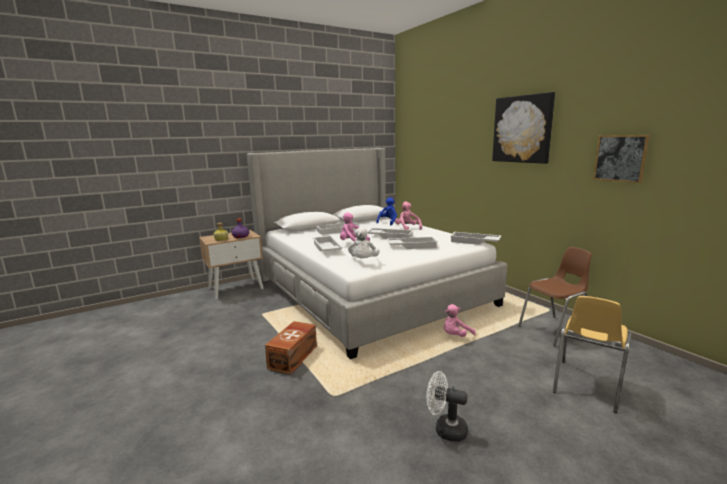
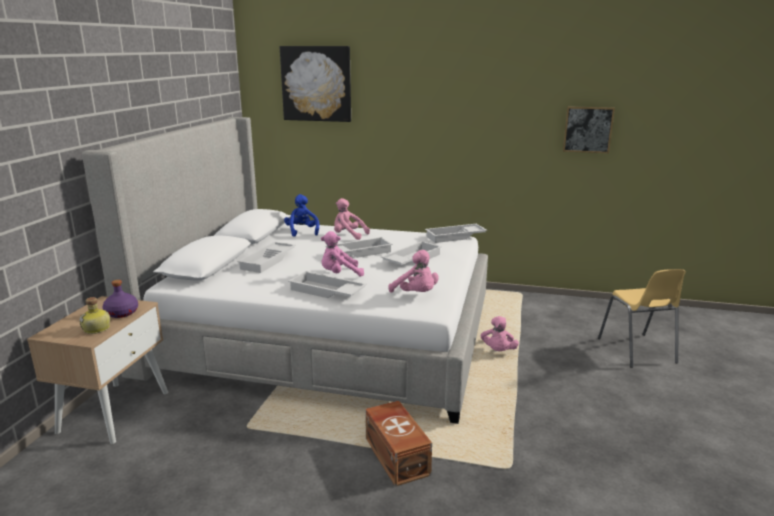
camera: 45 degrees left, 5 degrees up
(363, 261) = (416, 294): white plush toy -> pink plush toy
(445, 429) = (626, 438): white fan -> none
(522, 129) = (473, 95): picture -> picture (316, 84)
(554, 330) = (552, 312): brown chair -> none

